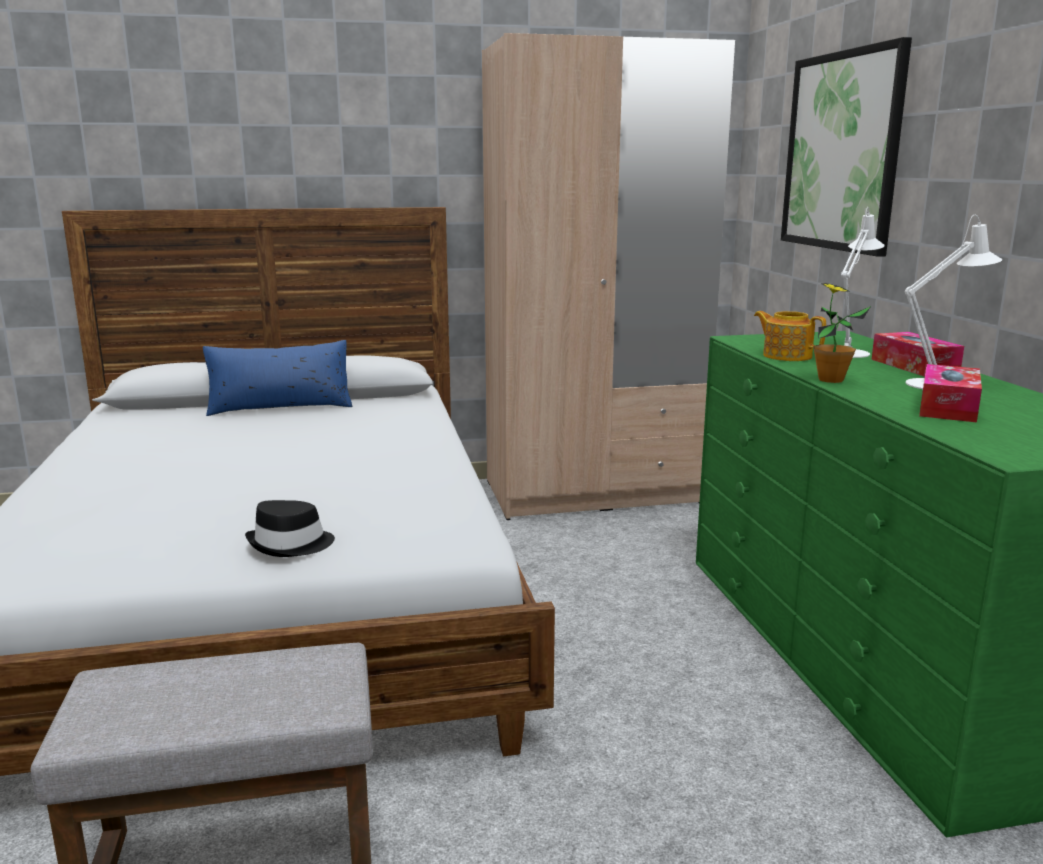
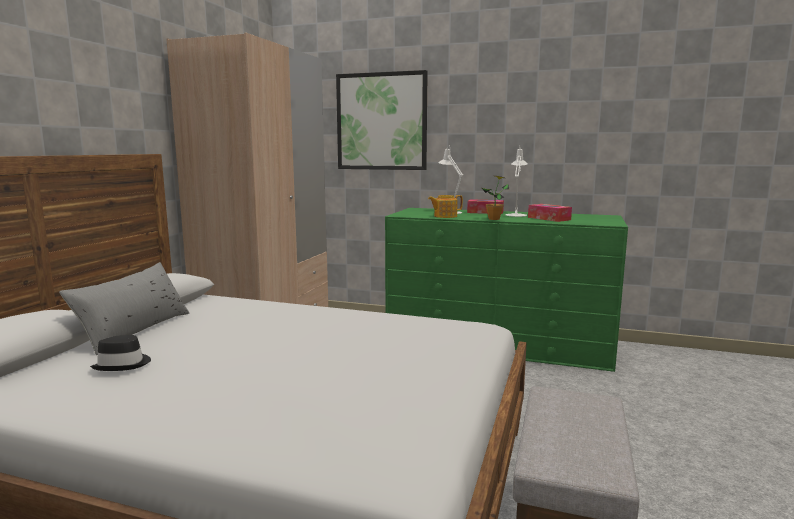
camera: 60 degrees left, 5 degrees down
(280, 407) = (134, 330): blue pillow -> grey pillow
(291, 544) = (452, 360): black hat -> black hat (123, 364)

